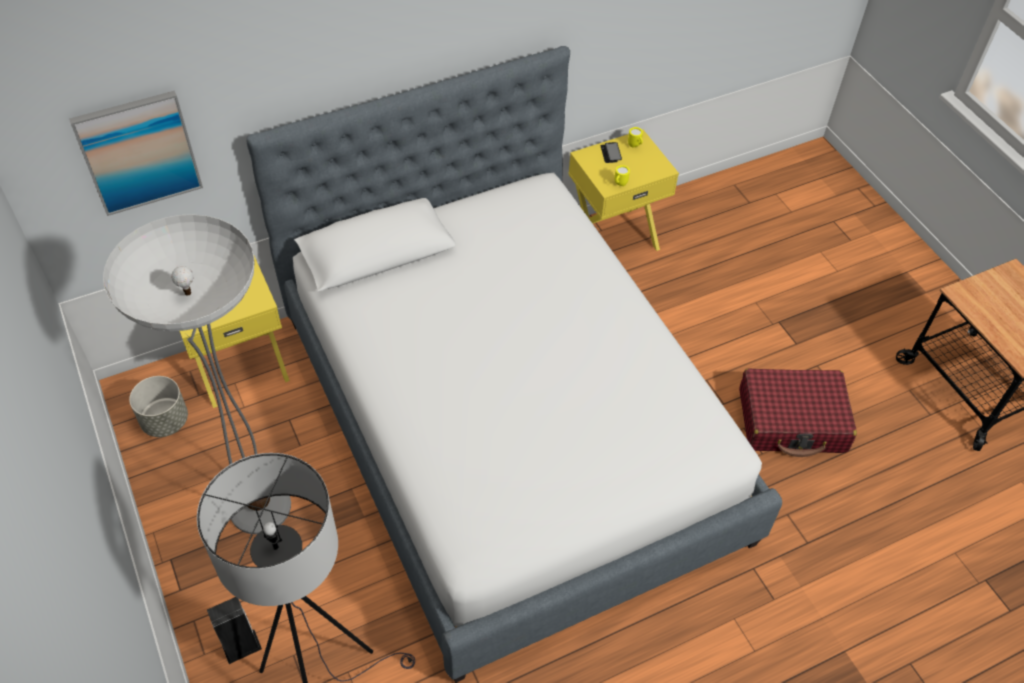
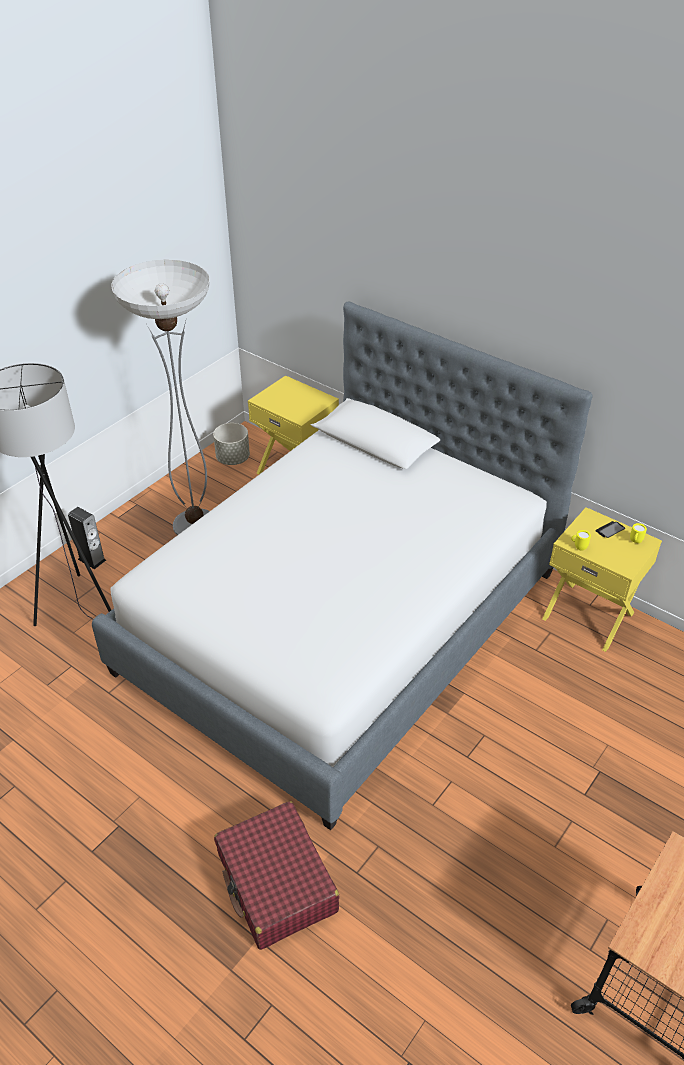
camera: 65 degrees right, 10 degrees down
(138, 152) = (295, 272): picture -> none
(792, 421) = (487, 818): red suitcase -> red suitcase (276, 883)

